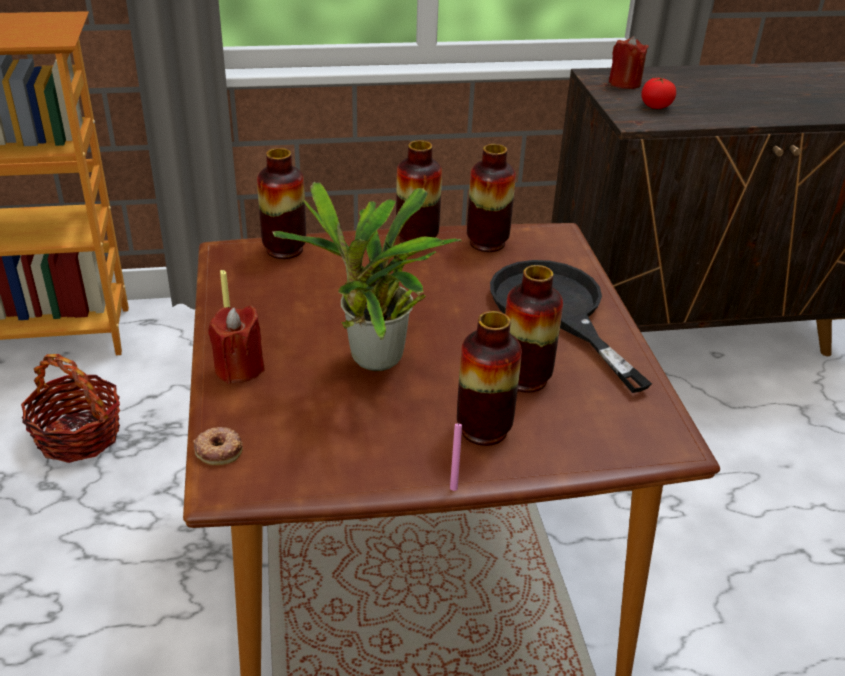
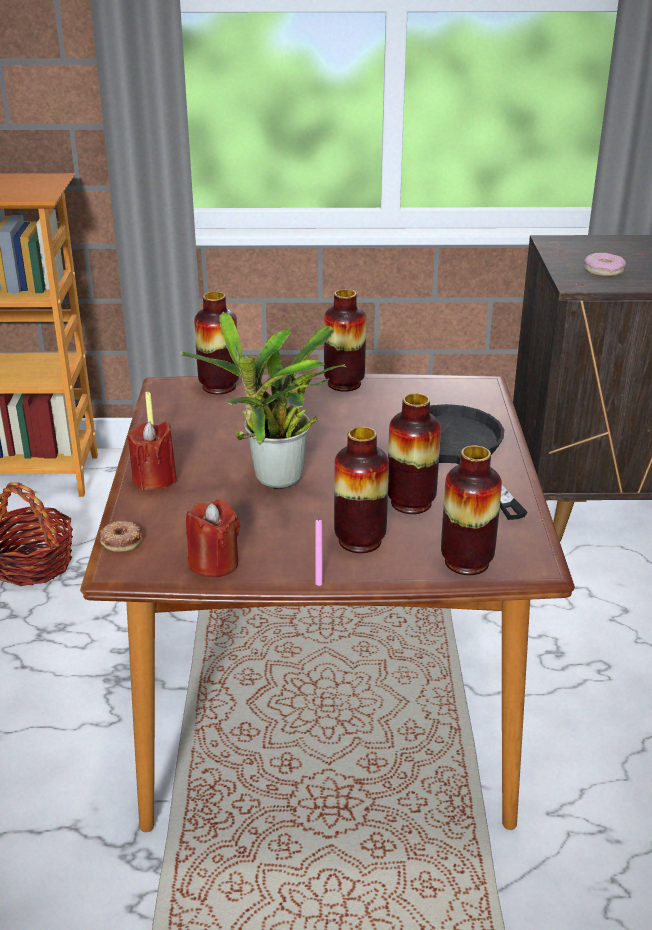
camera: 10 degrees right, 5 degrees down
(487, 243) = (410, 389): vase -> vase (466, 562)
(624, 83) = (579, 249): red candle -> red candle (214, 563)
(656, 106) = (603, 271): tomato -> donut

